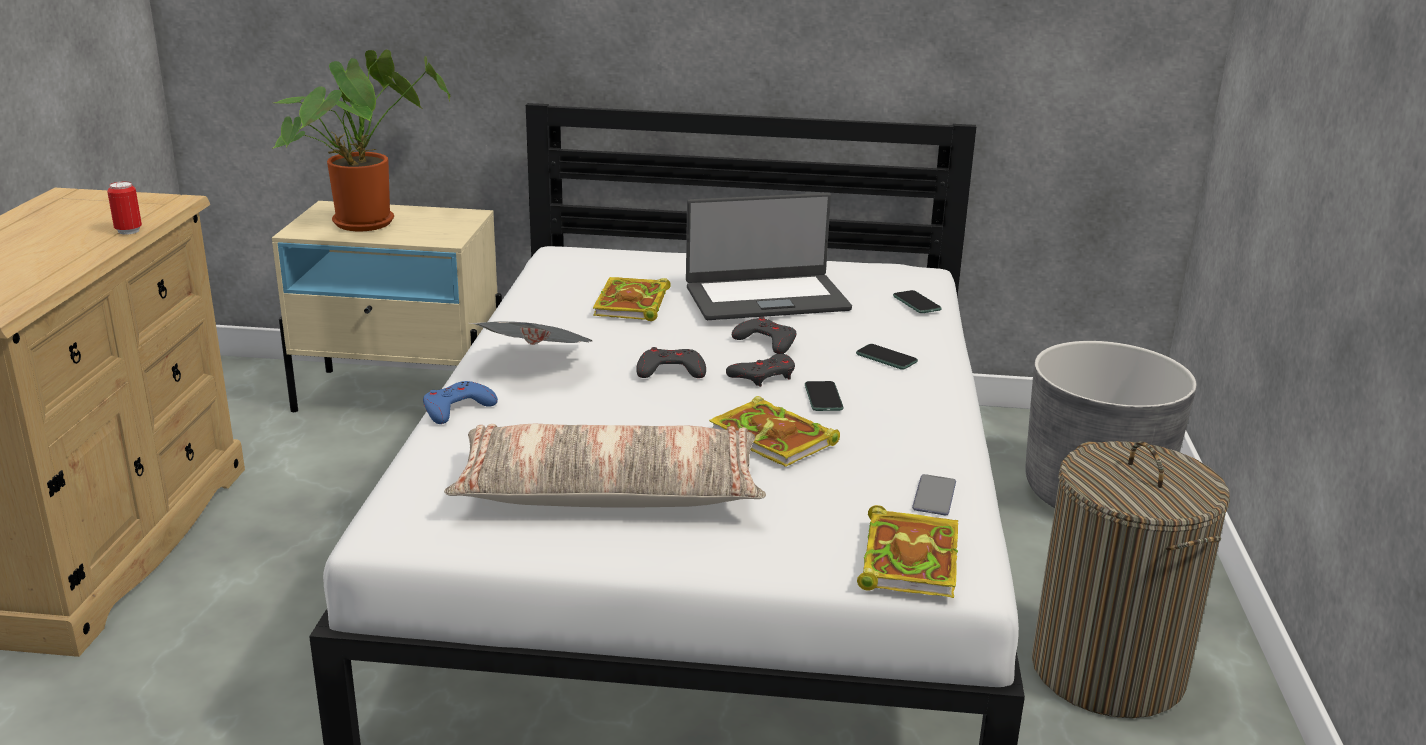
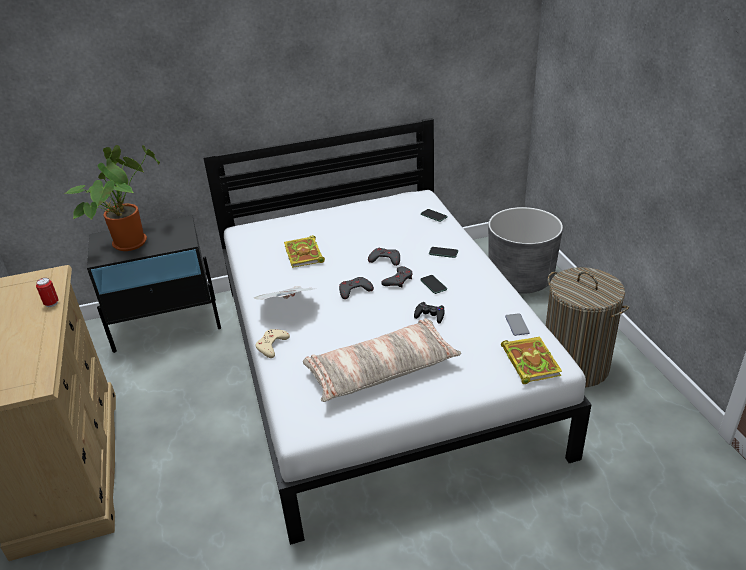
camera: 20 degrees left, 10 degrees up
(402, 396) = (167, 324): beige nightstand -> black nightstand
(457, 408) = (272, 345): blue game controller -> beige game controller
(766, 298) = (365, 232): laptop -> none
(775, 439) = (430, 315): book -> black game controller

